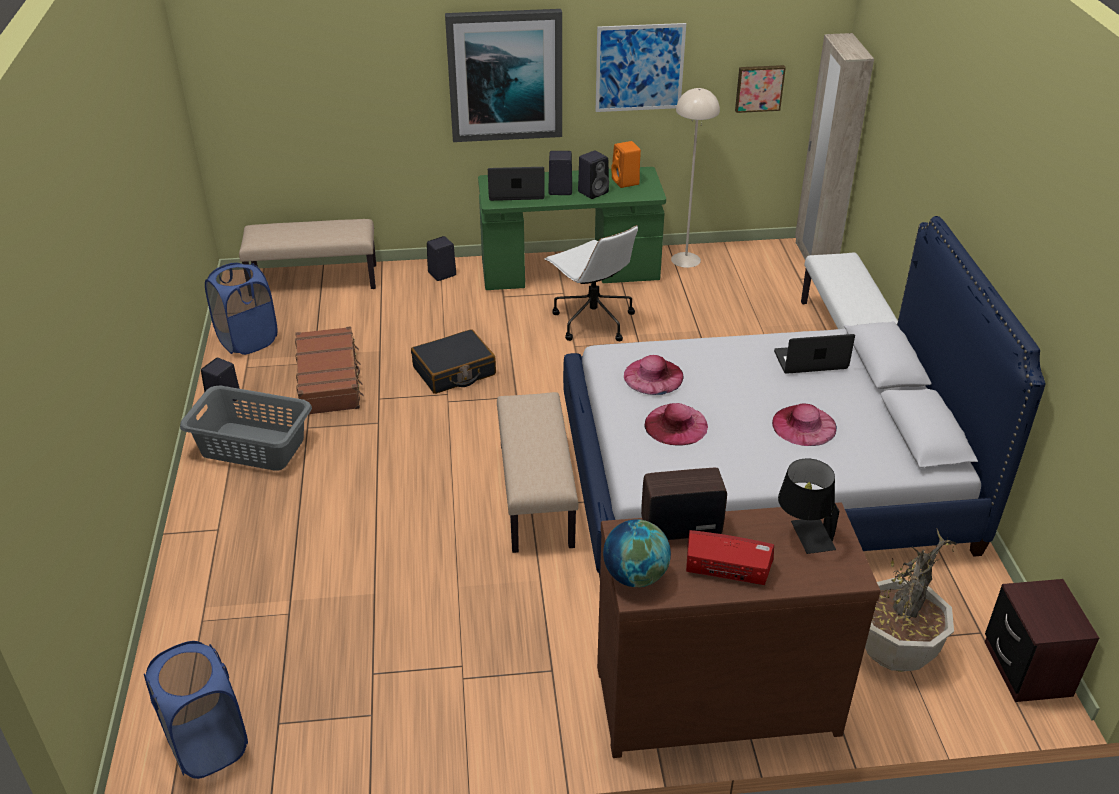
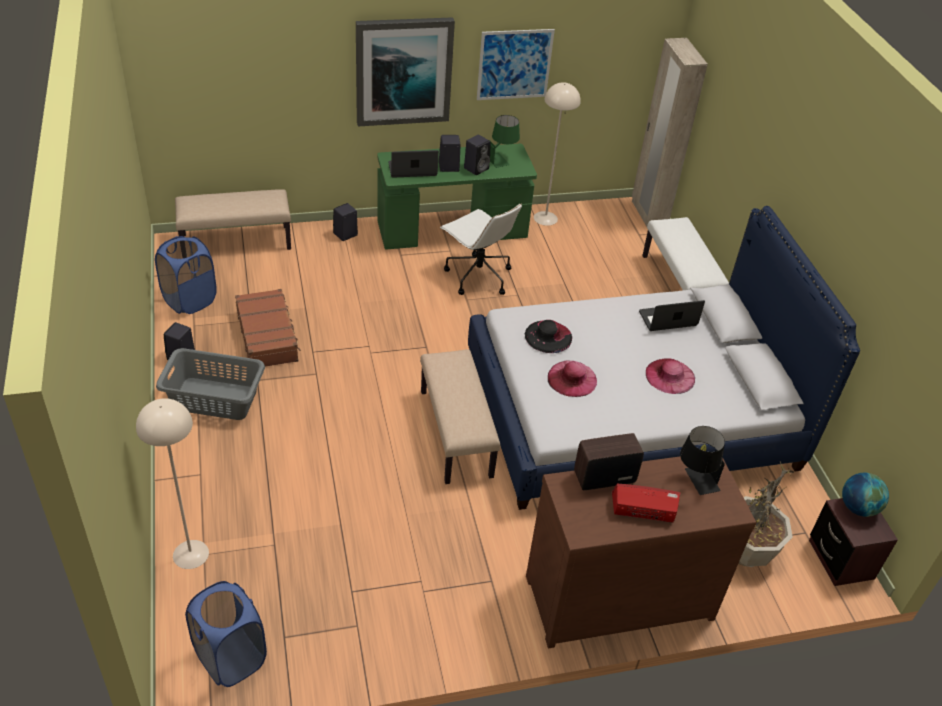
camera: 10 degrees left, 5 degrees up
(186, 619) = (190, 554): none -> beige floor lamp
(454, 371) = (371, 325): black suitcase -> none
(626, 182) = (501, 159): orange speaker -> green table lamp
(635, 576) = (577, 519): globe -> globe (858, 508)
(653, 376) = (548, 336): pink hat -> black hat
(759, 88) = (609, 80): picture -> none

